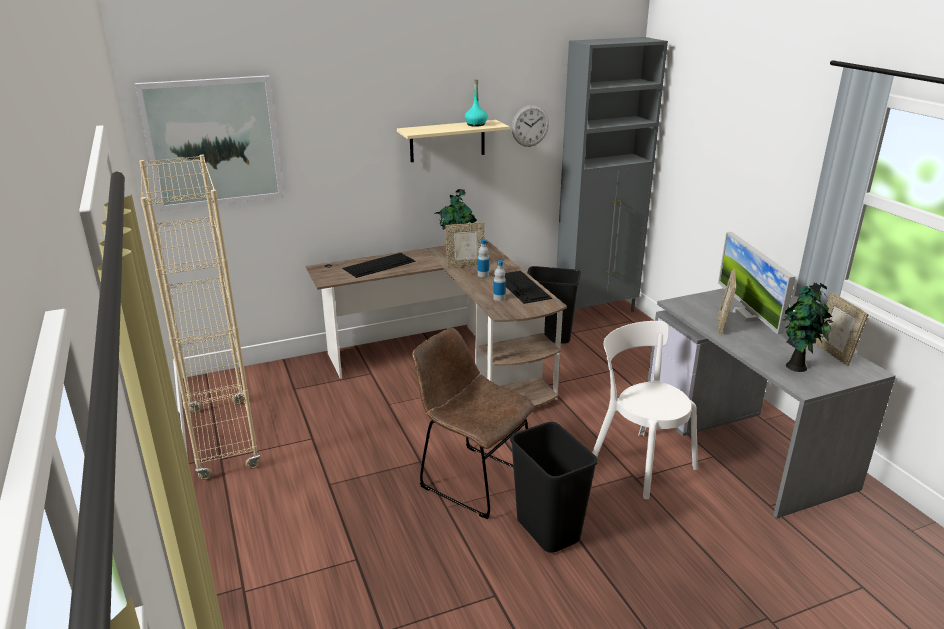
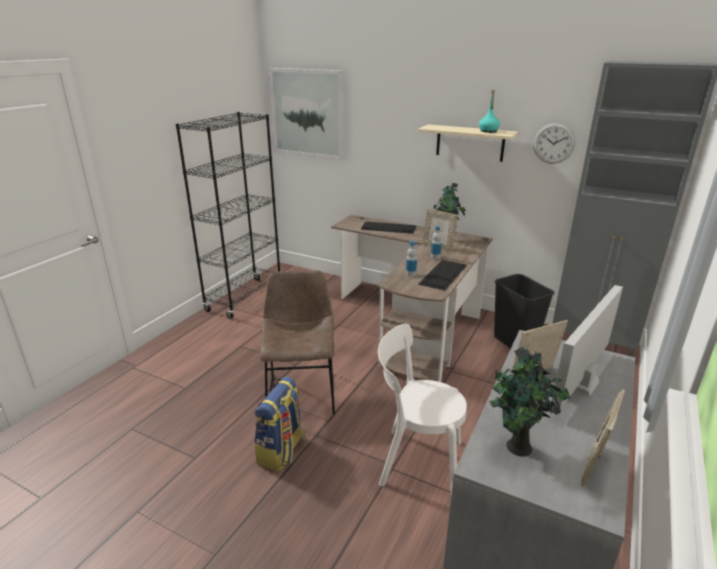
camera: 50 degrees right, 0 degrees up
(223, 438) = (244, 298): beige bookcase -> black bookcase
(549, 530) = (282, 451): black trash can -> backpack
(639, 461) = (416, 461): white chair -> white chair turned 90 degrees counterclockwise

